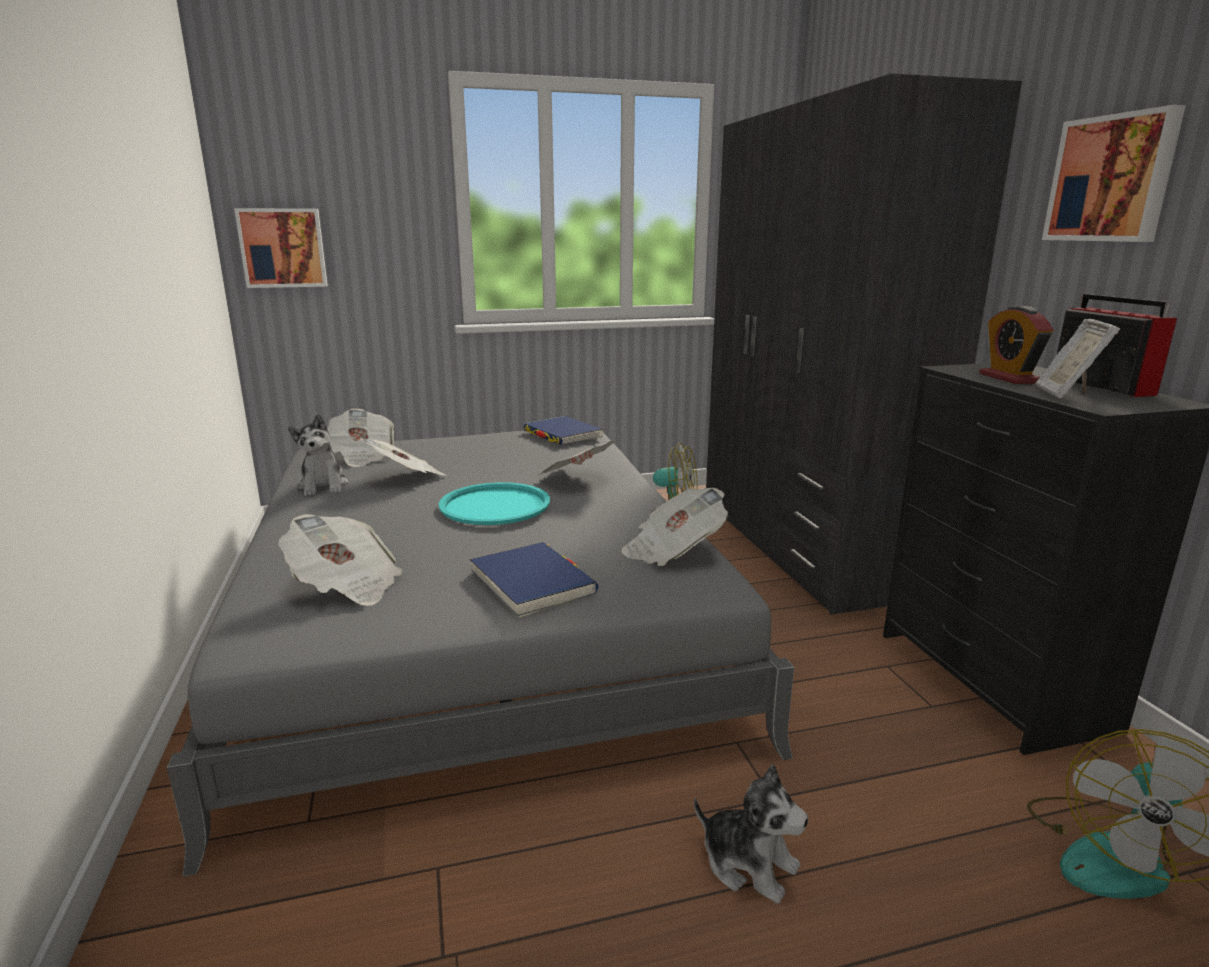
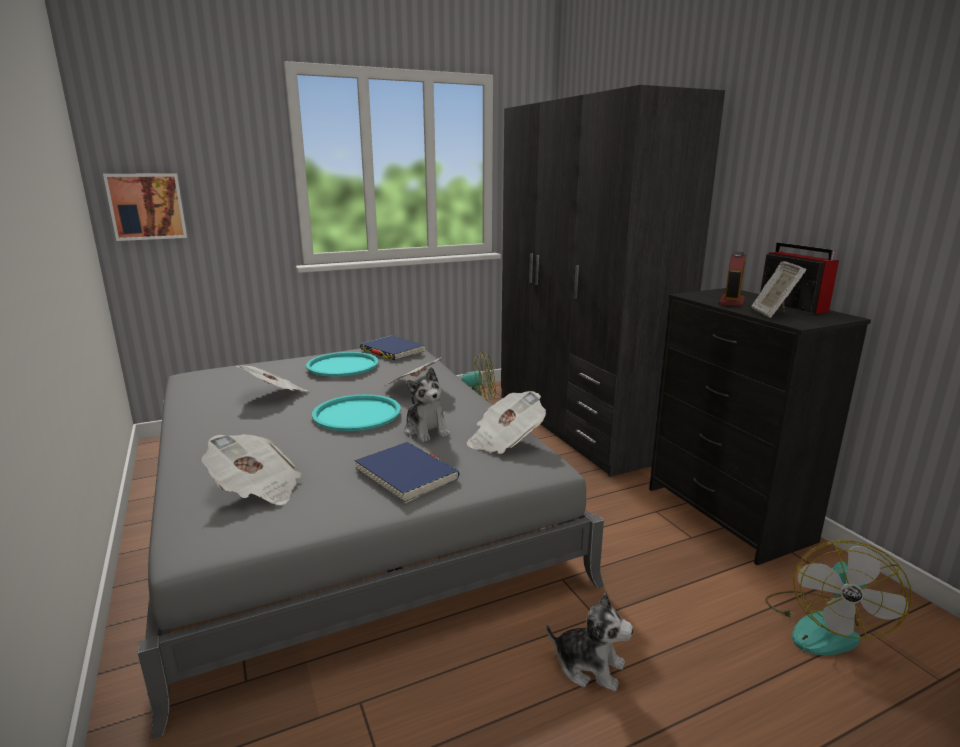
camera: 10 degrees left, 0 degrees up
(324, 486) = (206, 406): plush toy -> plush toy (426, 430)
(362, 456) = (230, 378): newspaper -> none
(496, 448) = (342, 365): none -> turquoise tray
(1009, 378) = (731, 302): alarm clock -> alarm clock turned 135 degrees counterclockwise
(1112, 179) = (790, 162): picture -> none

